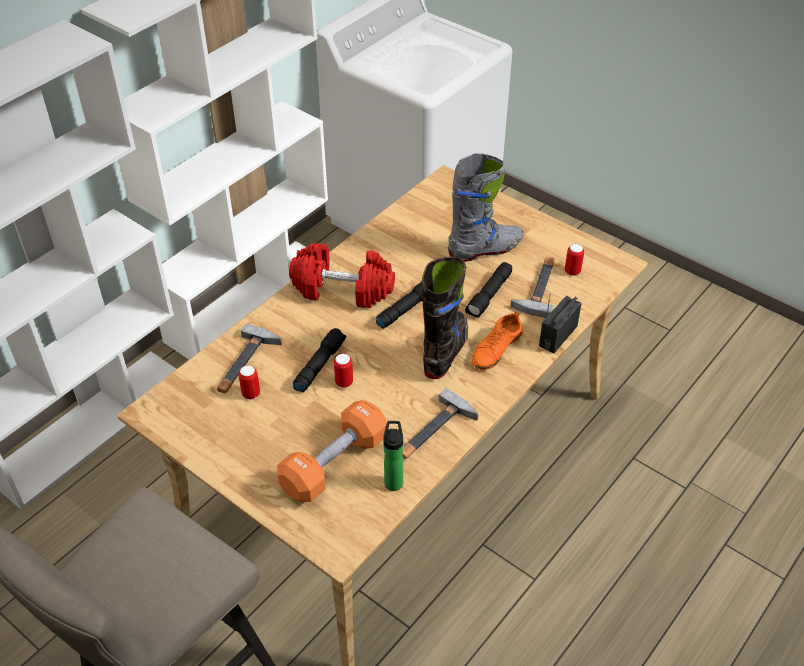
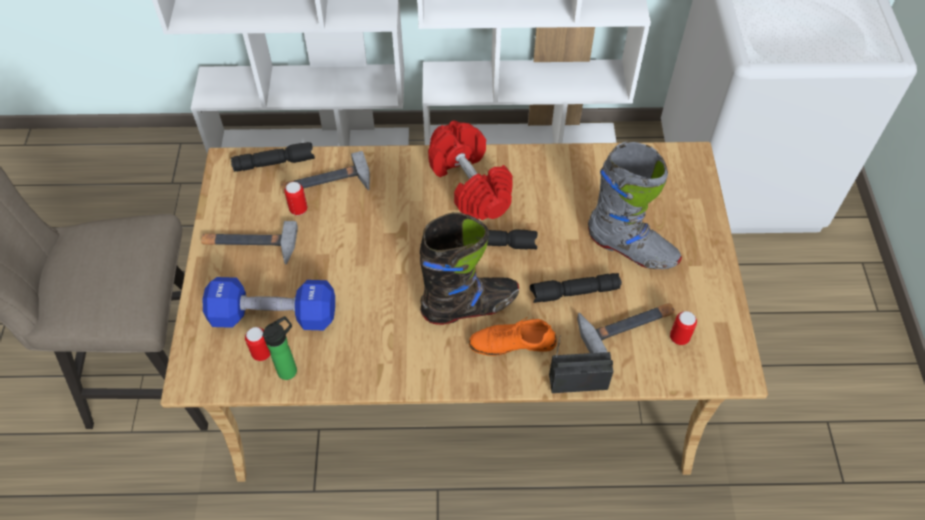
camera: 50 degrees right, 10 degrees up
(319, 365) = (370, 230): black flashlight -> black flashlight (275, 162)
(334, 464) = (274, 315): orange dumbbell -> blue dumbbell
(344, 382) = (366, 260): can -> can (262, 353)
(434, 431) = (369, 362): hammer -> hammer (249, 244)

